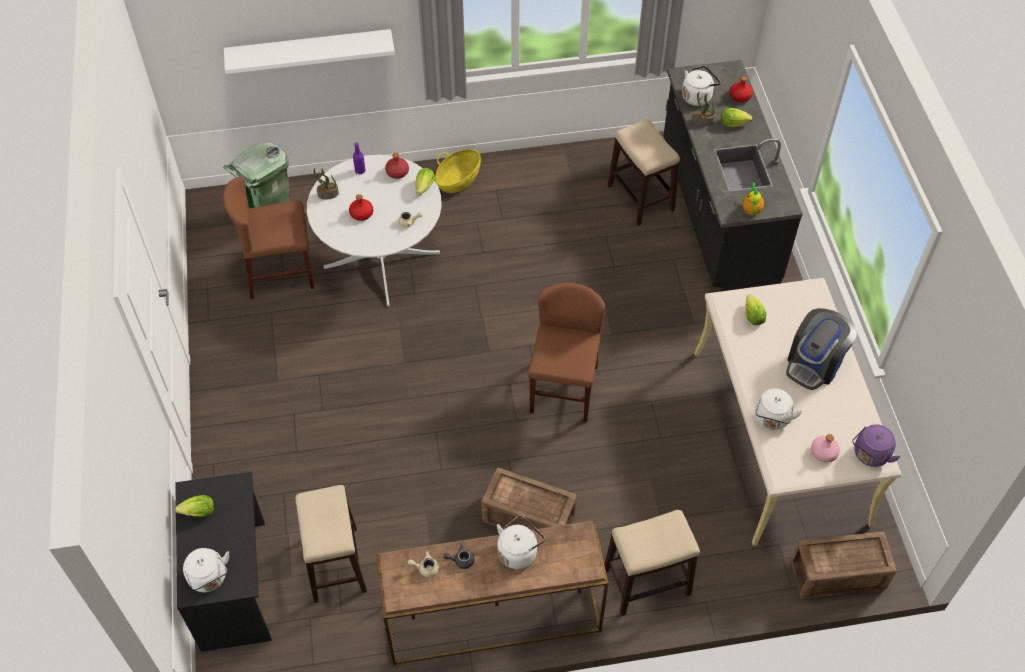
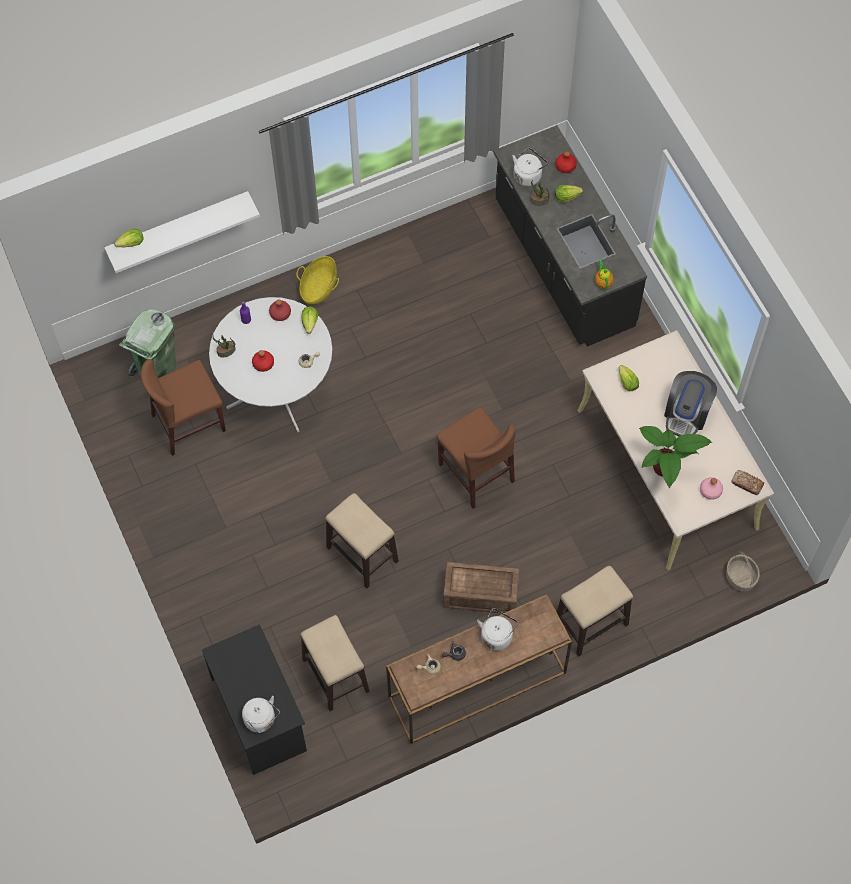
camera: 15 degrees left, 10 degrees up
(199, 512) = (231, 669): lettuce -> lettuce (131, 244)
(563, 389) = (476, 472): brown chair -> brown chair turned 150 degrees clockwise
(640, 197) = (490, 265): stool -> stool (361, 554)
(772, 420) = (664, 472): white kettle -> potted plant
(839, 575) = (741, 577): crate -> basket
(870, 455) = (747, 484): purple kettle -> bread

